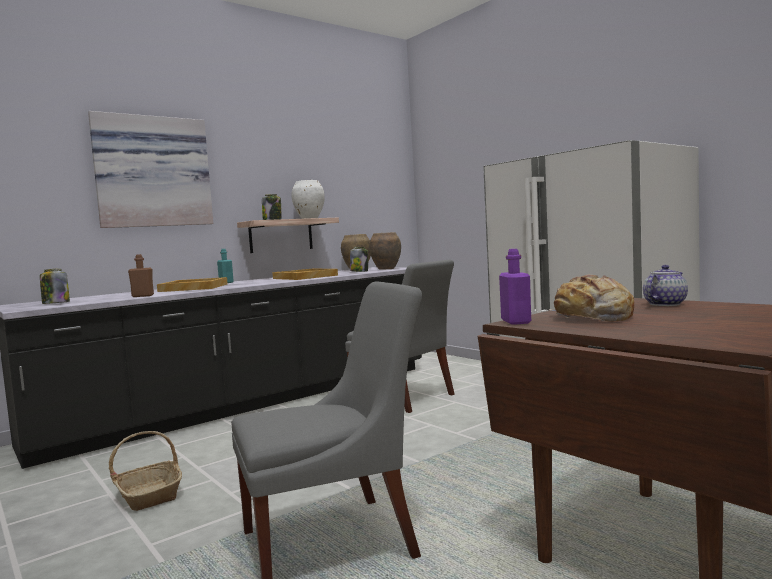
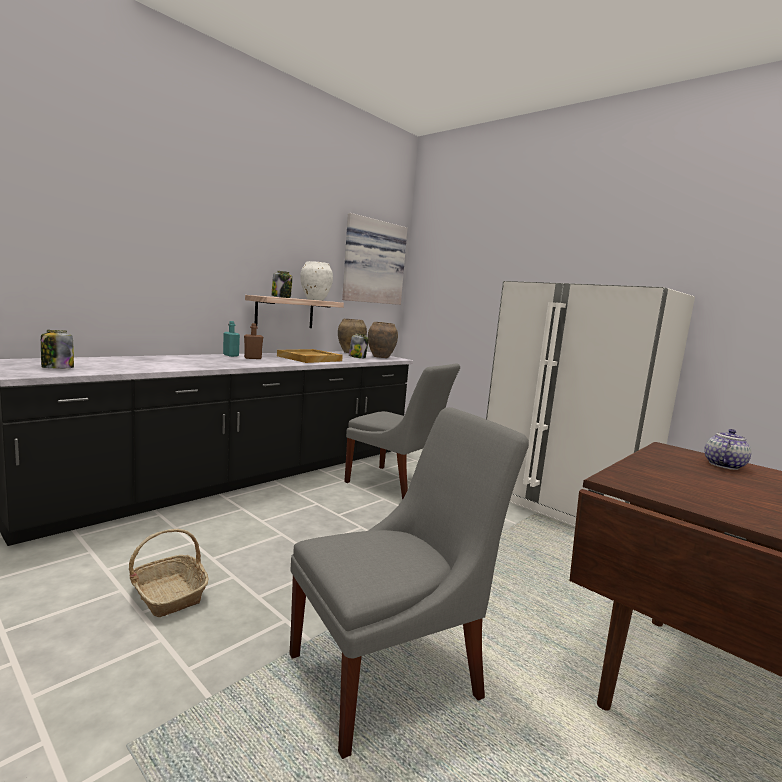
camera: 10 degrees left, 5 degrees up
(143, 296) = (155, 368): brown bottle -> brown bottle (253, 358)
(152, 172) = (166, 231): picture -> picture (372, 262)
(193, 288) = (202, 360): beige tray -> none
(516, 322) = (615, 480): purple bottle -> none
(592, 317) = (685, 483): bread -> none

